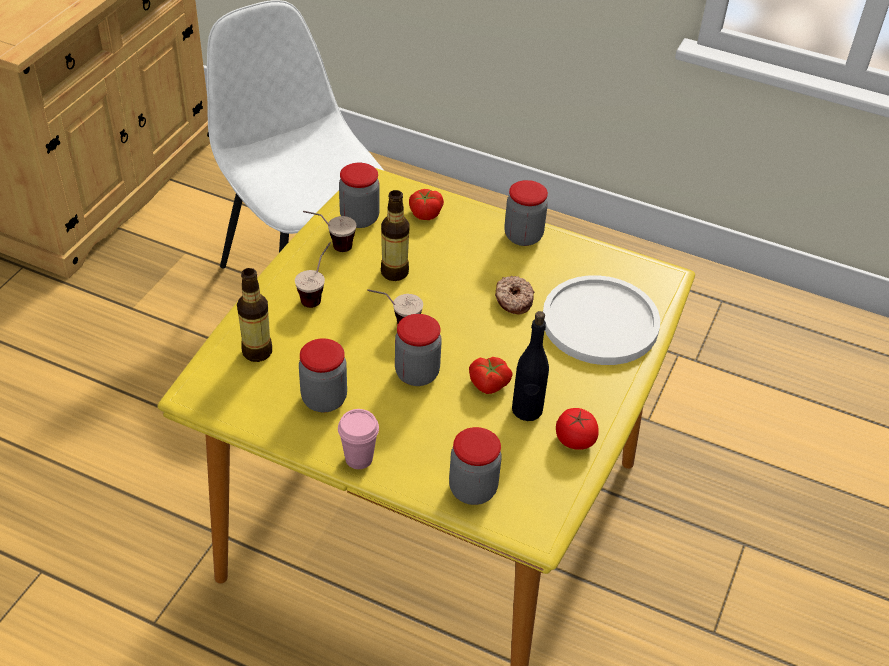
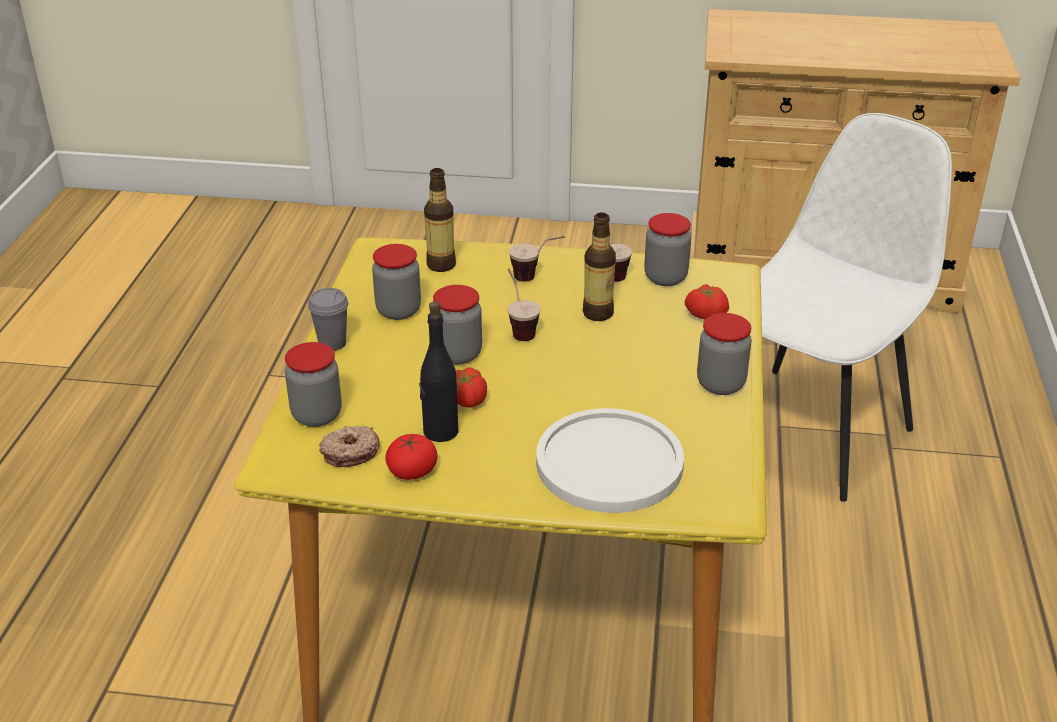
camera: 75 degrees right, 10 degrees down
(359, 458) = (332, 343): pink cup -> grey cup
(513, 300) = (605, 395): donut -> donut (350, 452)

